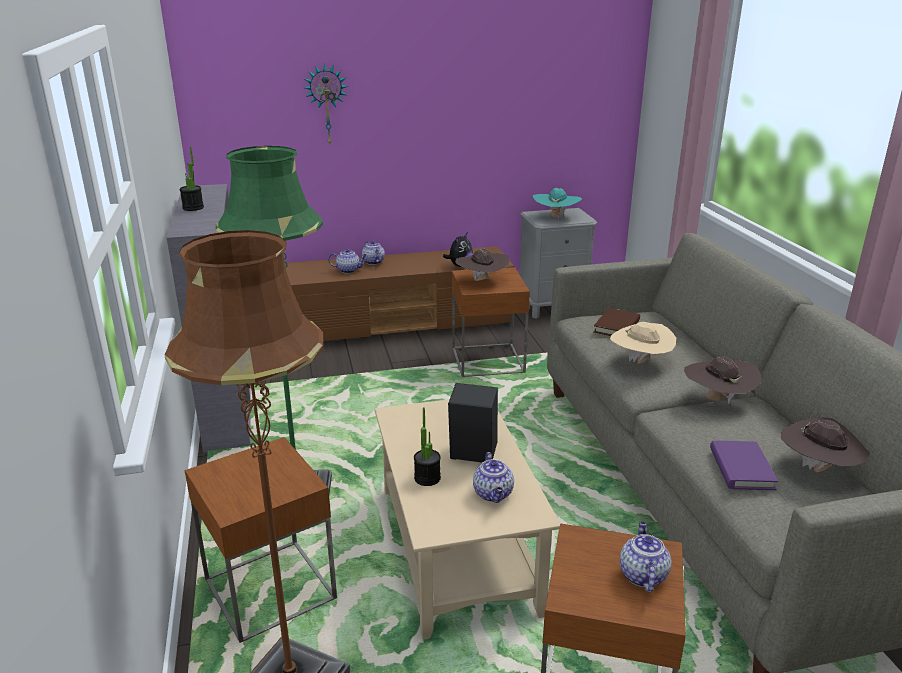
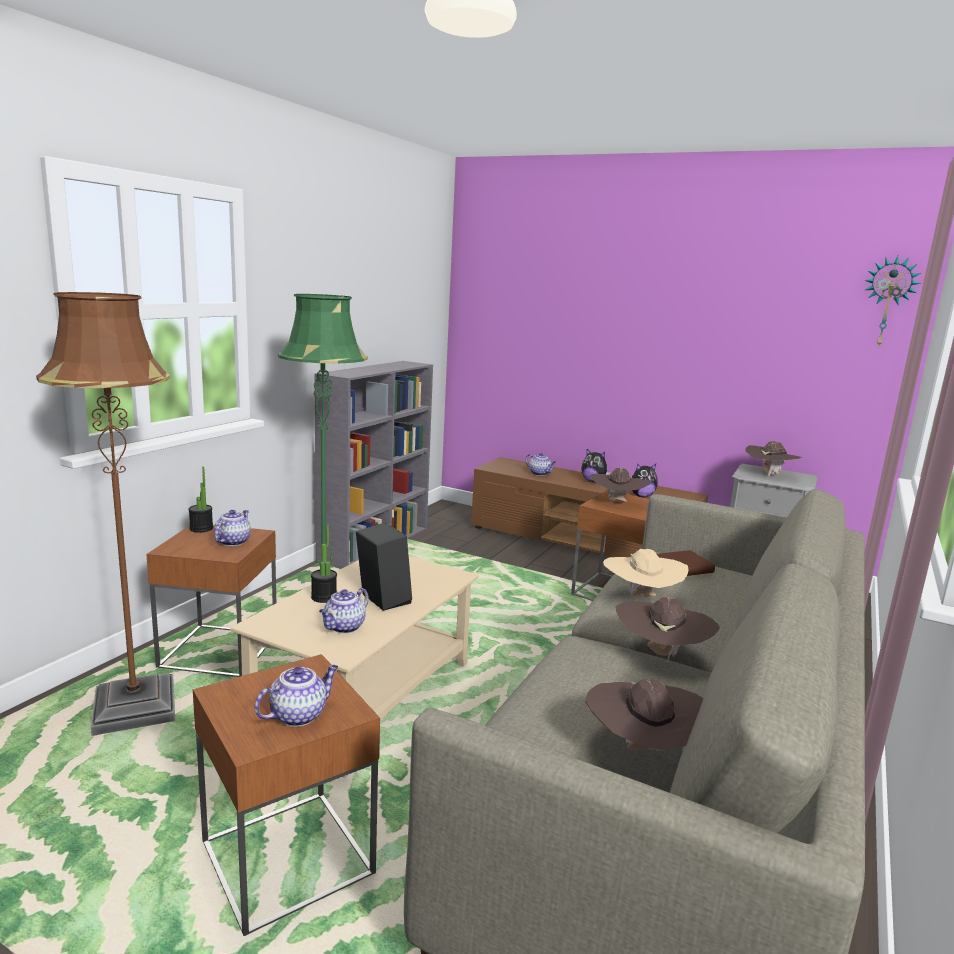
camera: 40 degrees right, 10 degrees down
(193, 208) = (373, 367): potted plant -> potted plant (201, 528)
(326, 105) = (562, 322): wall clock -> wall clock (887, 302)
(373, 262) = (570, 474): teapot -> teapot (233, 541)
(402, 263) = (593, 481): none -> plush toy
(556, 217) = (769, 474): turquoise hat -> brown hat
(741, 469) = (556, 706): purple book -> none

